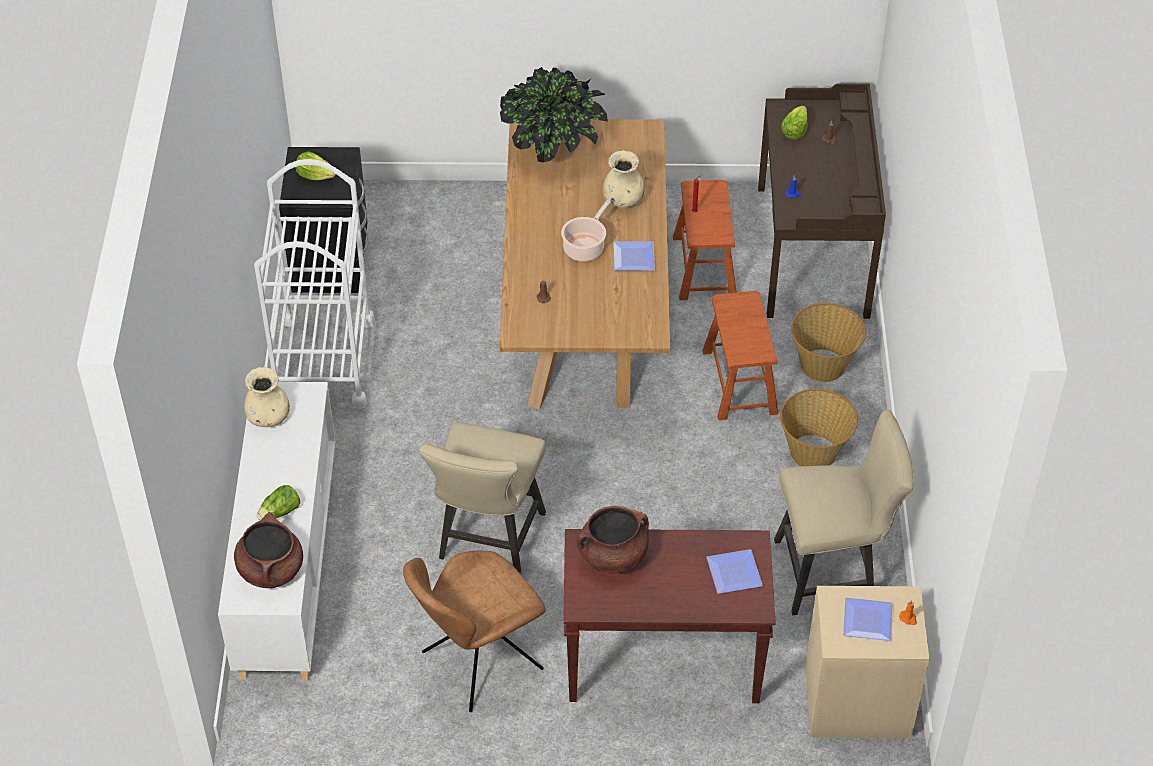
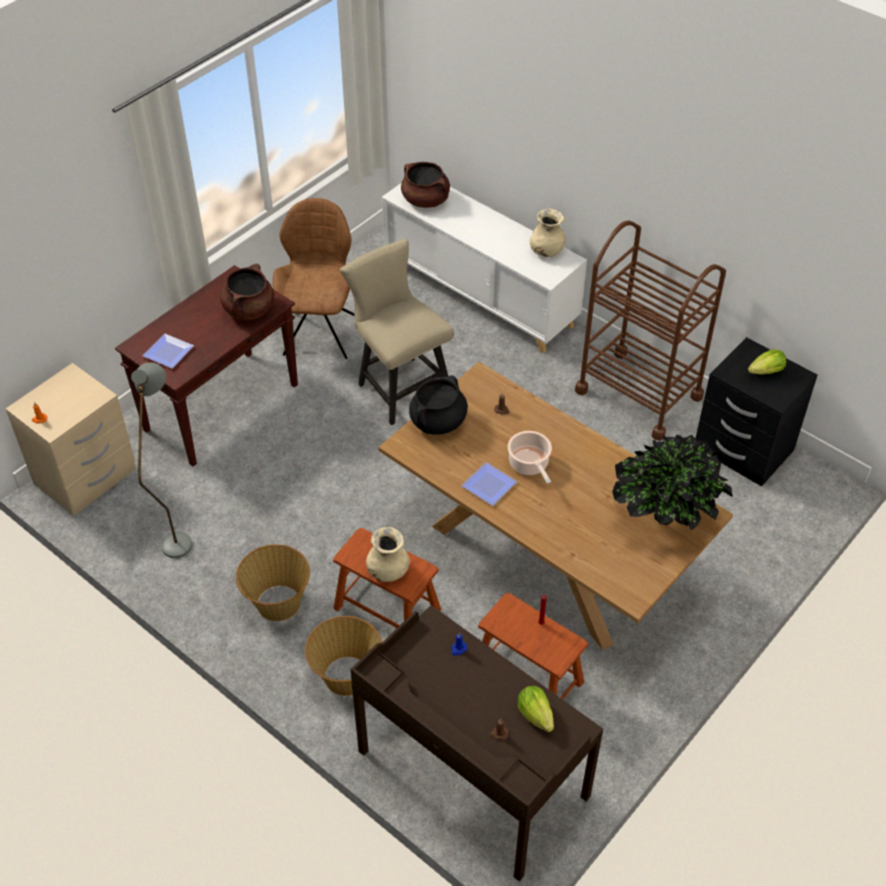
camera: 130 degrees right, 0 degrees up
(280, 512) = (464, 222): lettuce -> none
(324, 362) = (638, 394): white cart -> brown cart
(601, 328) = (438, 422): none -> black cooking pot
(623, 200) = (560, 521): beige vase -> beige vase (388, 571)
(832, 571) = (178, 536): beige chair -> grey floor lamp
(869, 620) = (64, 400): plate -> none

